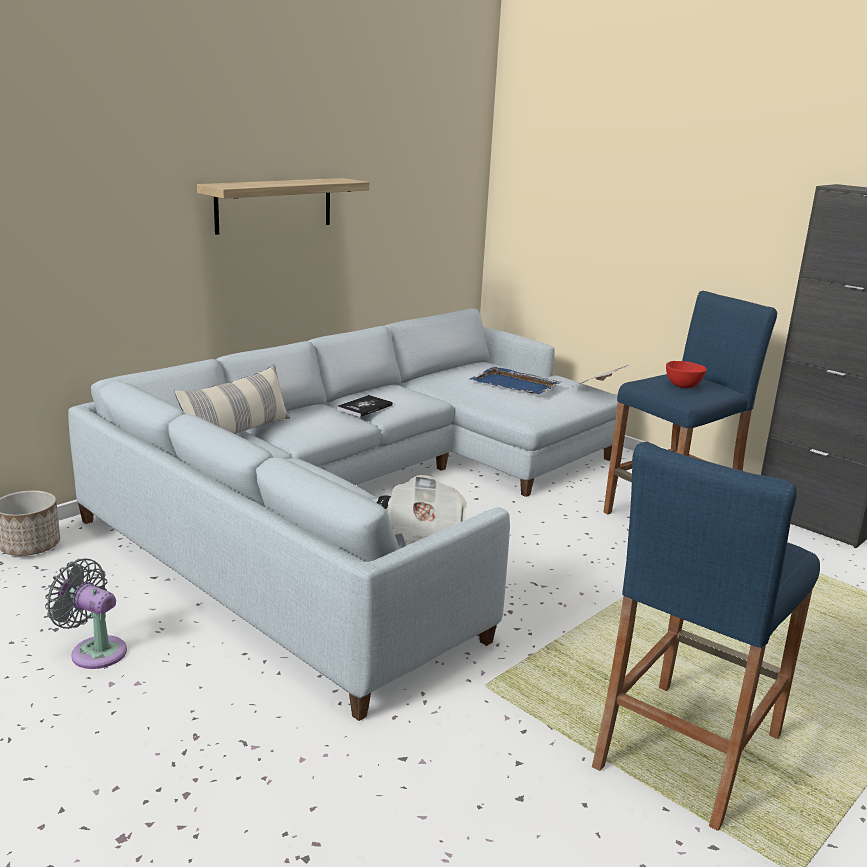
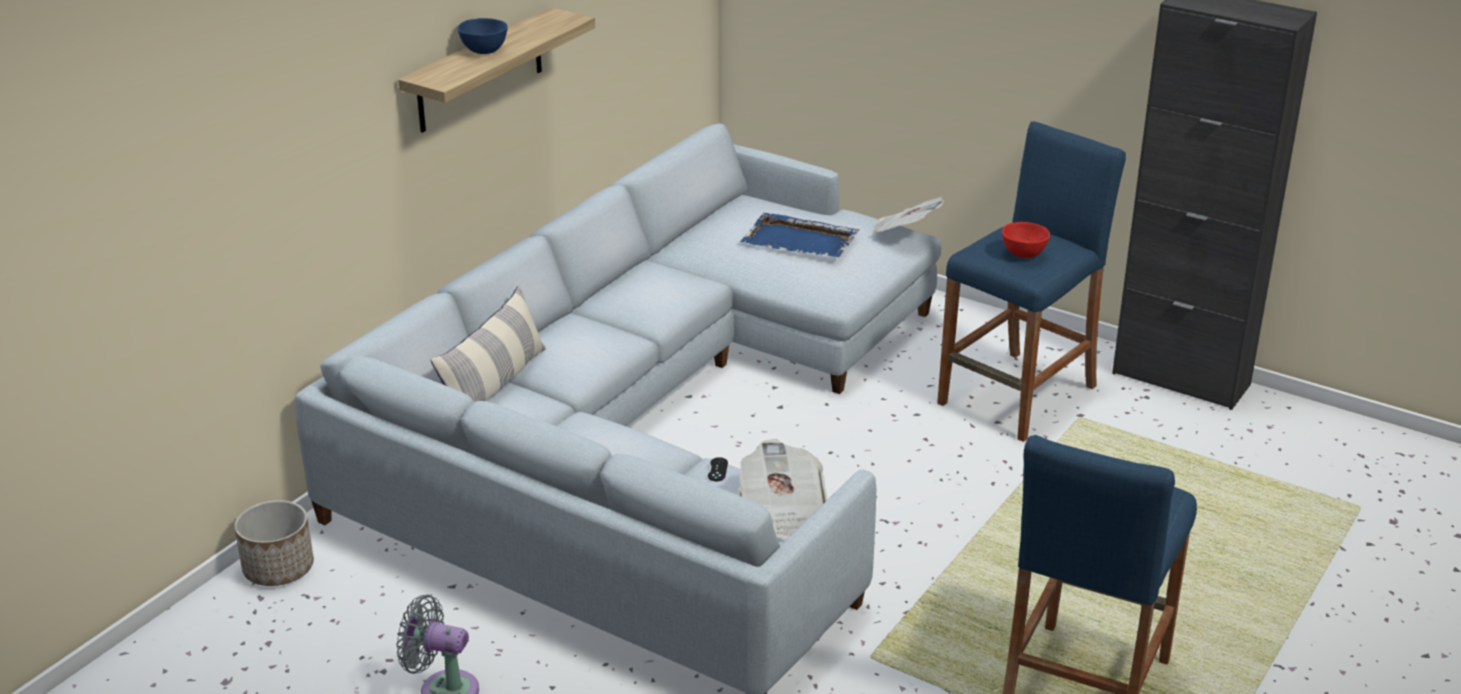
camera: 10 degrees left, 10 degrees up
(273, 182) = (483, 51): none -> blue bowl
(364, 407) = (628, 314): book -> none

